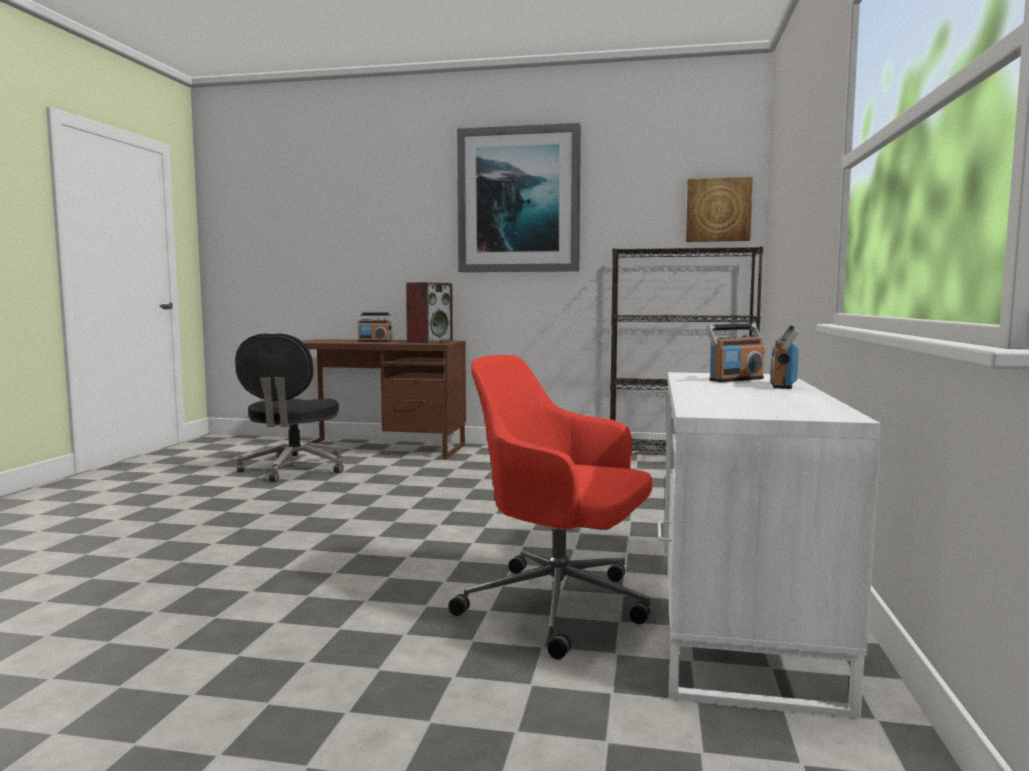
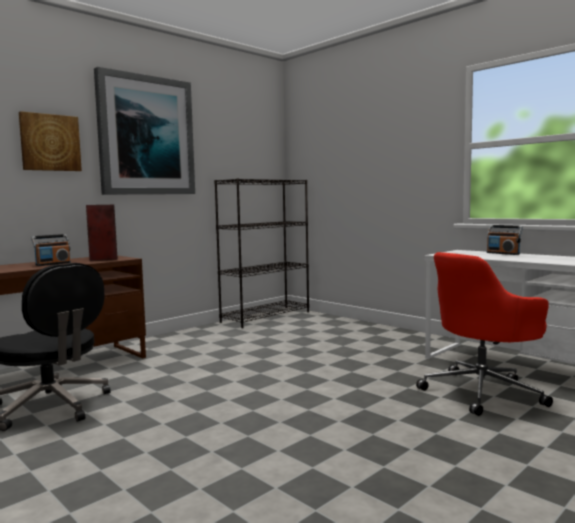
camera: 55 degrees left, 0 degrees up
(718, 210) = (264, 155): picture -> picture (50, 142)
(735, 379) = (475, 254): radio -> none

